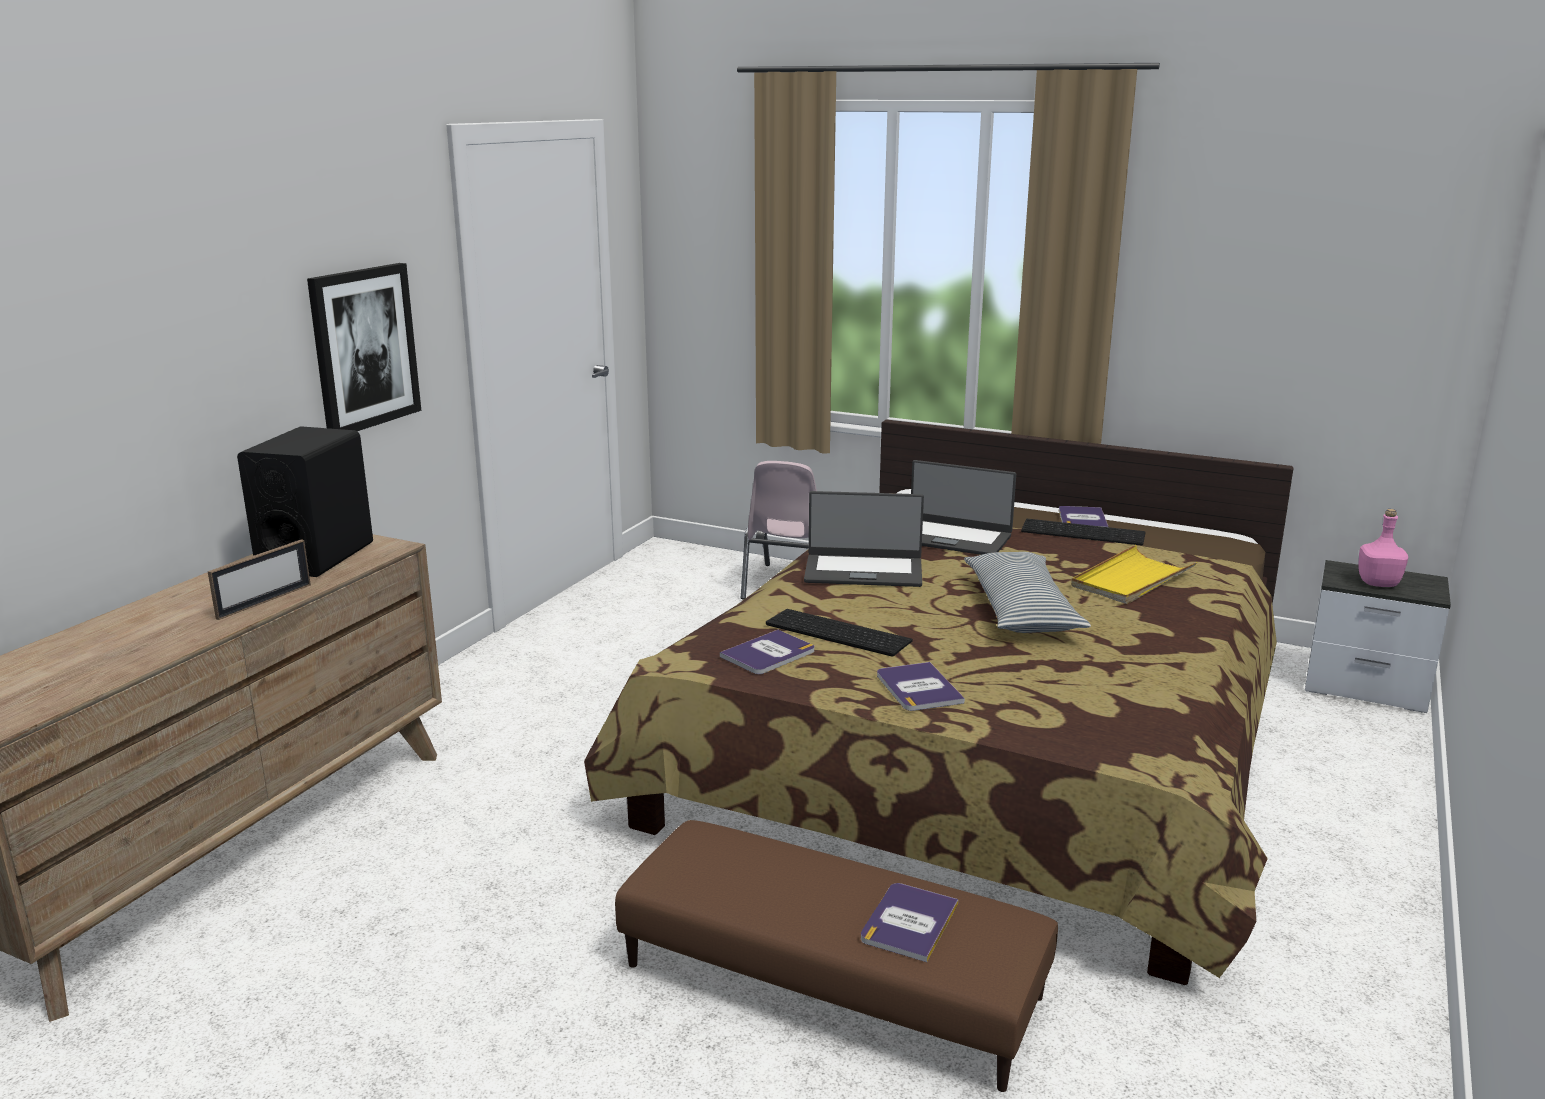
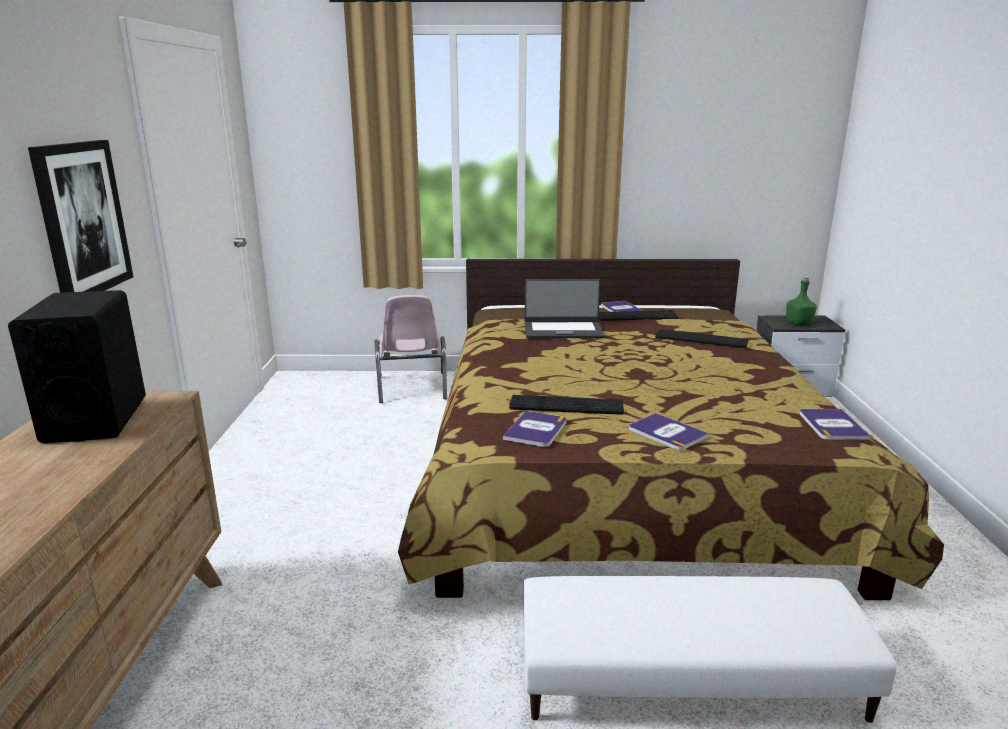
camera: 25 degrees left, 0 degrees up
(264, 601) = (78, 471): picture frame -> none
(832, 980) = (688, 675): brown ottoman -> white ottoman
(863, 571) = (532, 360): laptop -> none
(909, 922) = (763, 613): book -> book (832, 425)
(1021, 610) = (662, 368): pillow -> none
(1131, 580) = (700, 339): yellow tray -> keyboard
(1377, 583) = (798, 323): pink bottle -> green bottle

